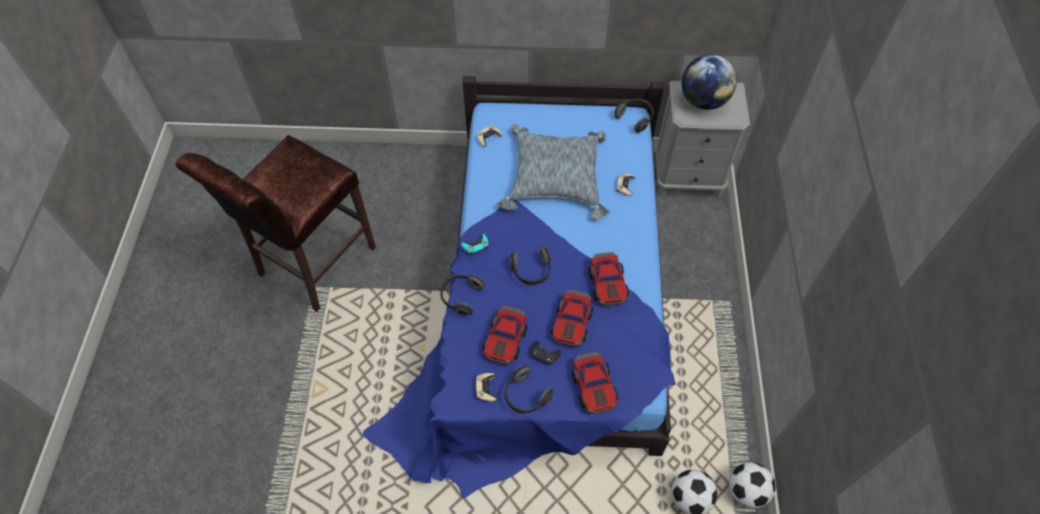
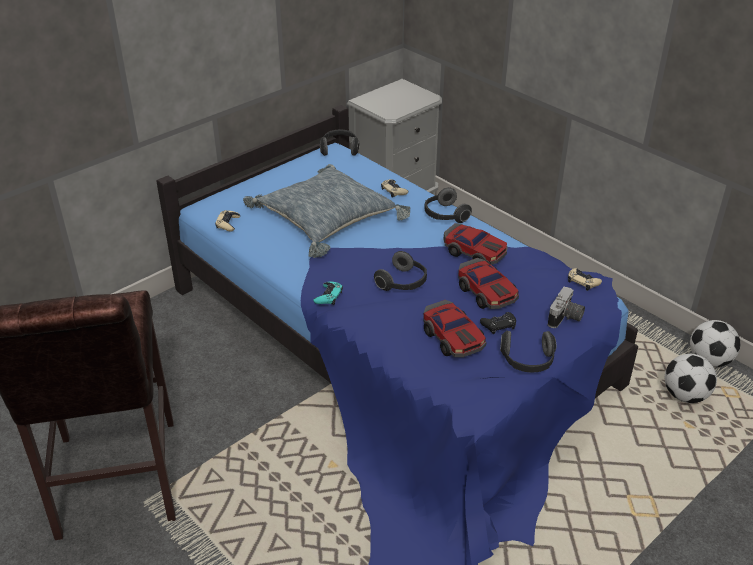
camera: 45 degrees left, 20 degrees down
(461, 297) = (370, 337): headphones -> headphones (444, 215)
(486, 388) = (489, 380): beige game controller -> beige game controller (583, 281)
(594, 387) = (566, 318): toy car -> camera
(703, 101) = (390, 100): globe -> none

